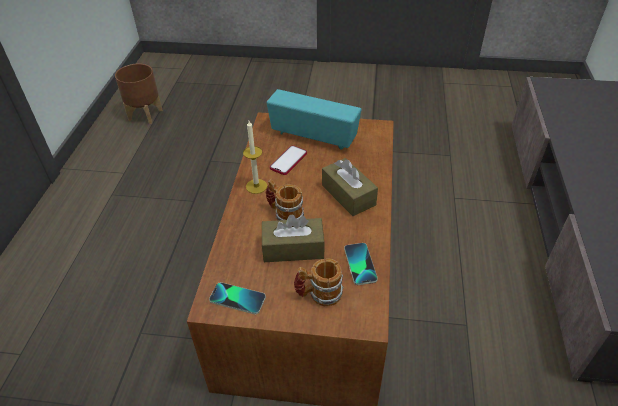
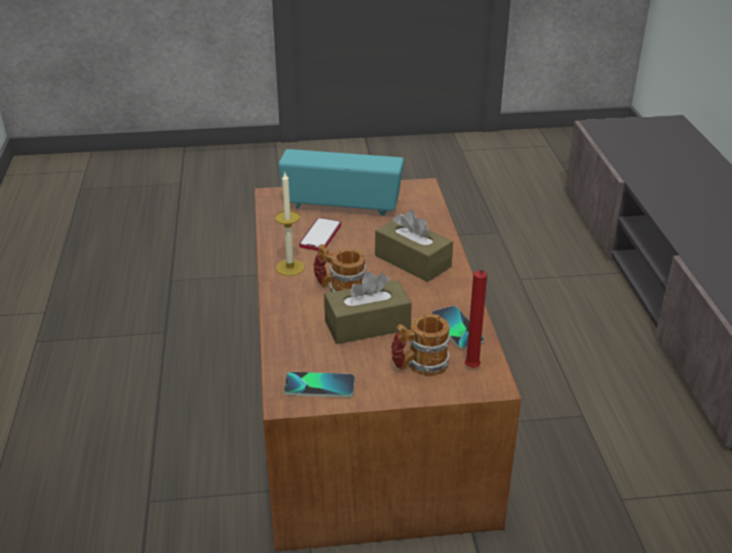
camera: 15 degrees left, 10 degrees down
(145, 114) = (49, 235): brown planter -> none
(358, 306) = (472, 369): none -> red candle

